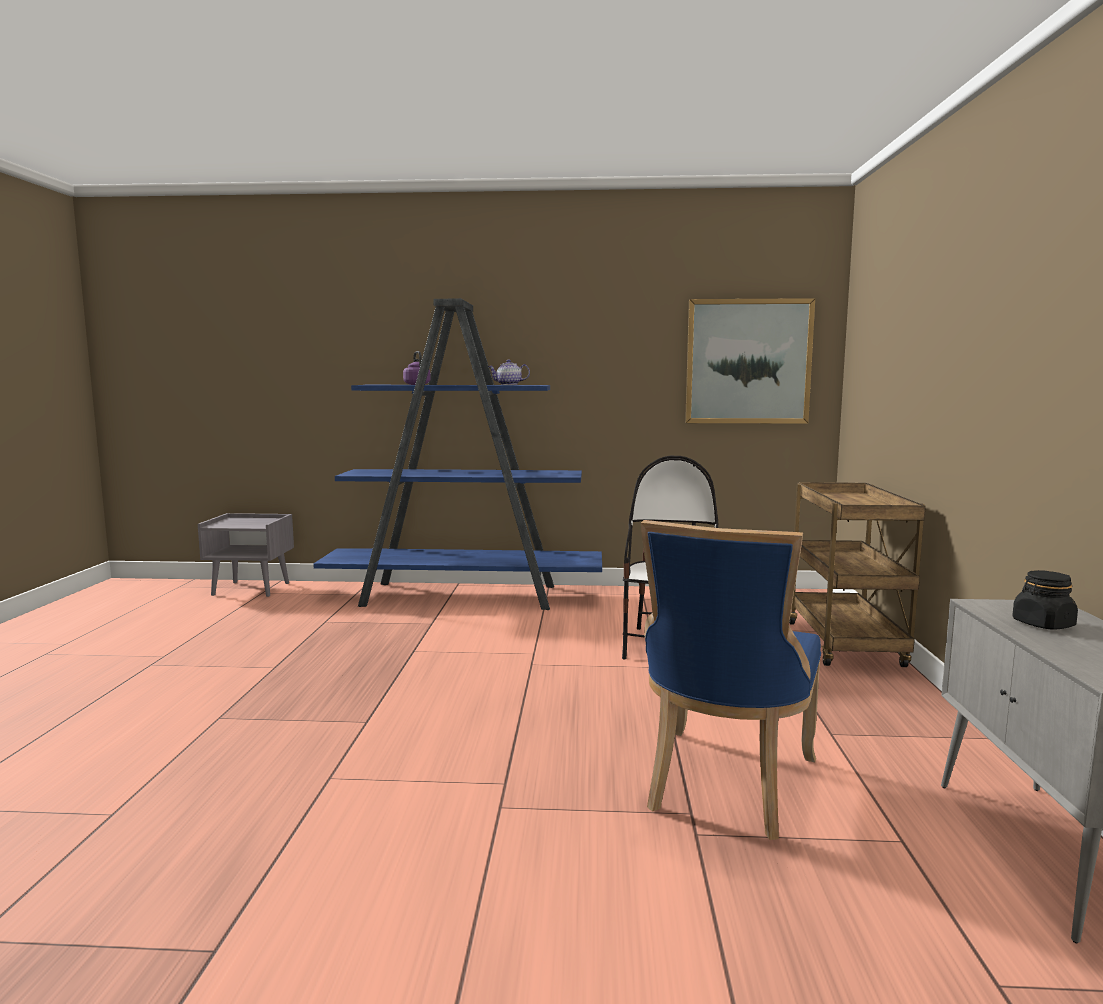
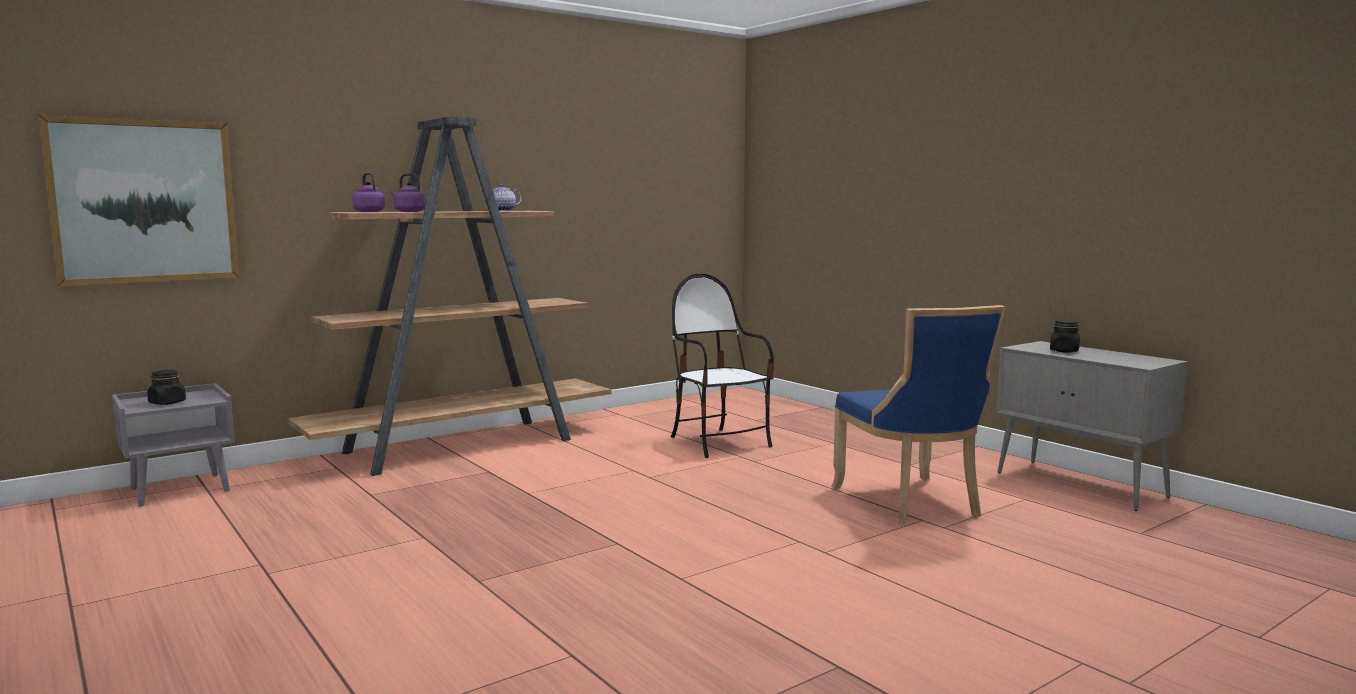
camera: 40 degrees left, 0 degrees up
(238, 524) = (167, 403): none -> black jar
(385, 384) = (368, 211): none -> purple kettle
(464, 596) = (462, 446): blue bookcase -> brown bookcase
(748, 362) = (680, 188): picture -> picture (144, 201)
(846, 645) = (823, 418): brown cart -> none

